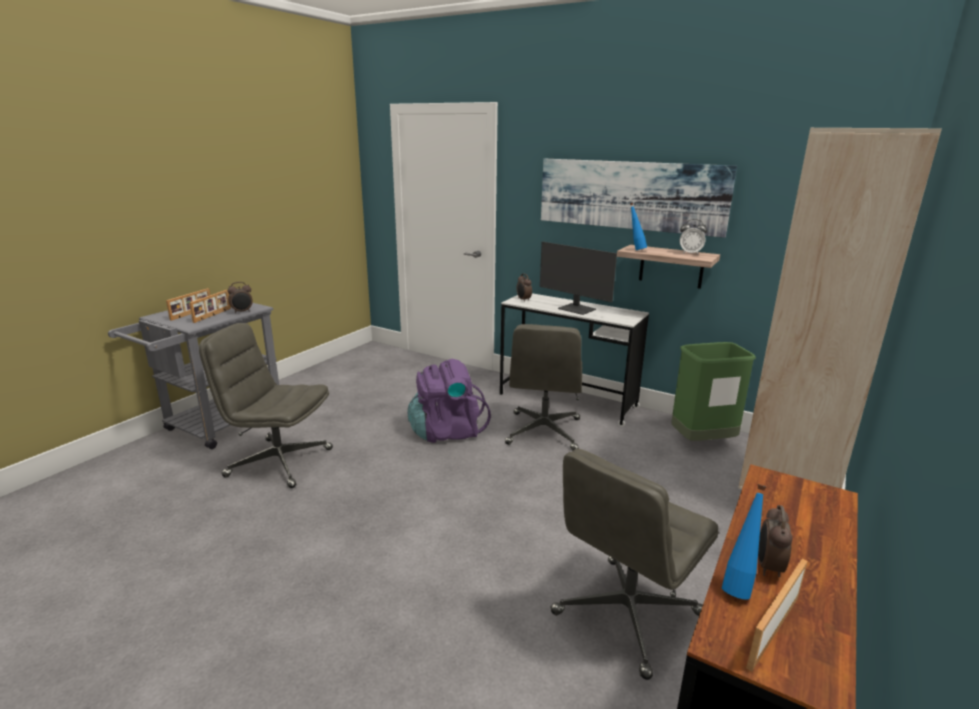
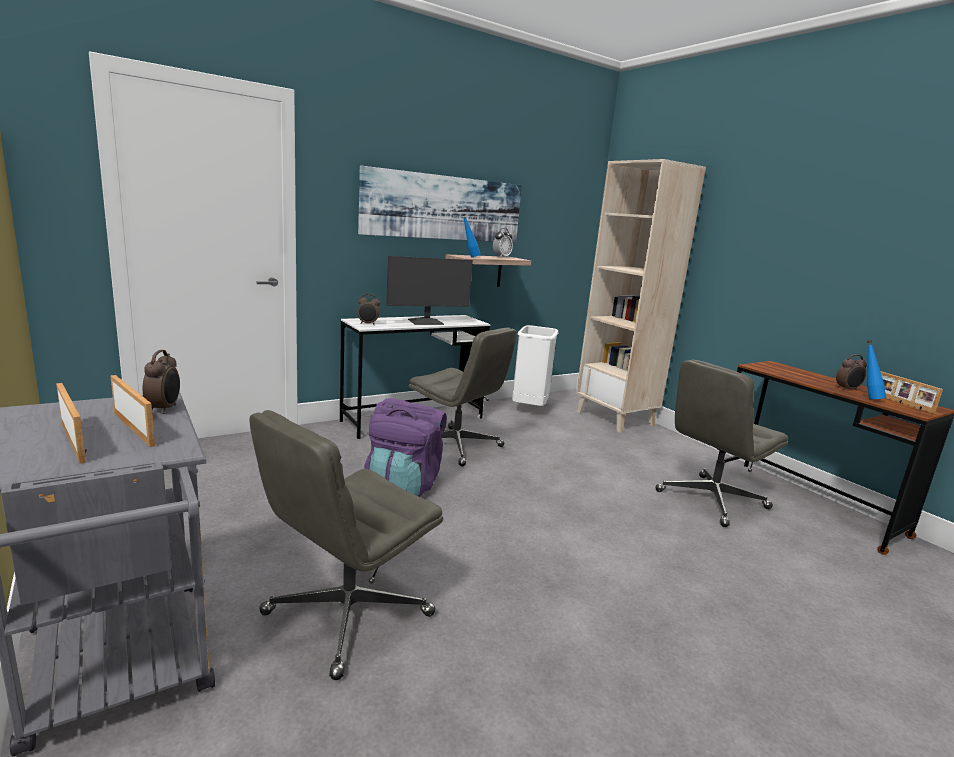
camera: 65 degrees left, 5 degrees down
(626, 615) = (711, 500): grey office chair -> grey office chair turned 75 degrees clockwise
(702, 442) = (529, 409): green trash can -> white trash can
(768, 567) = (847, 390): alarm clock -> alarm clock turned 60 degrees counterclockwise

